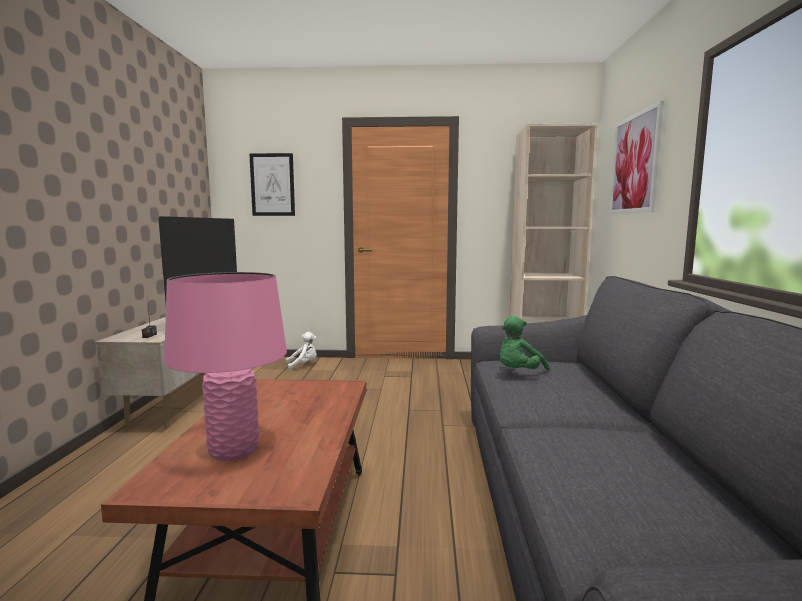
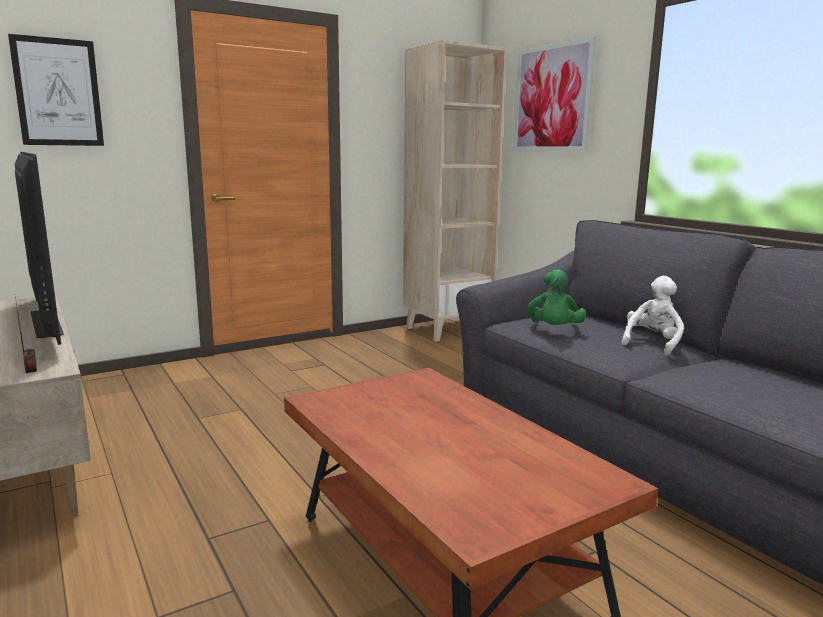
camera: 35 degrees left, 5 degrees up
(234, 451) = (472, 470): pink table lamp -> none
(303, 365) = (153, 379): white plush toy -> white plush toy (652, 343)

